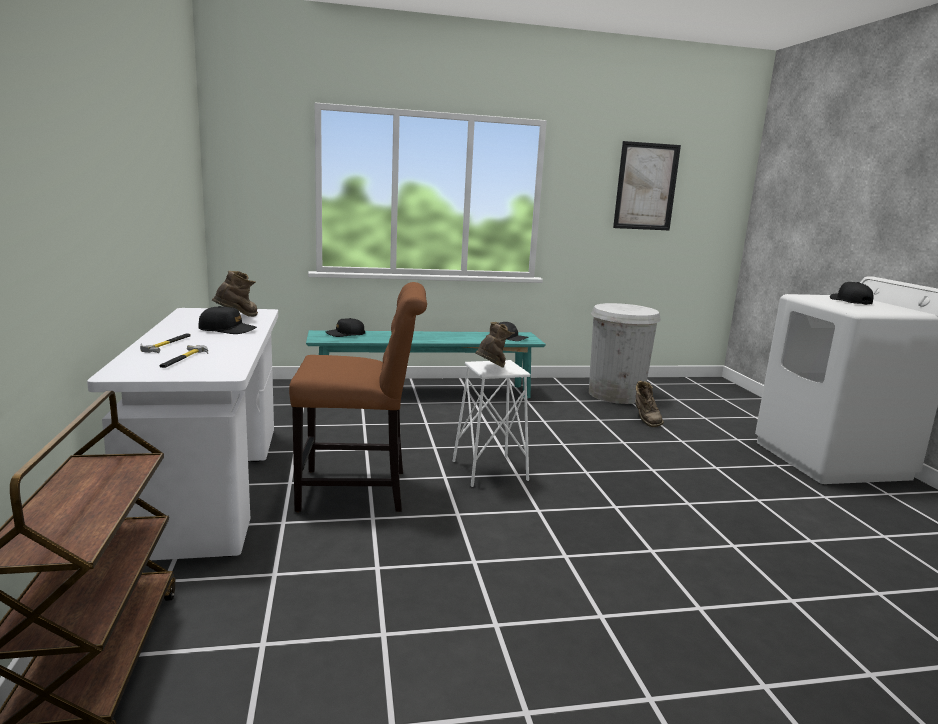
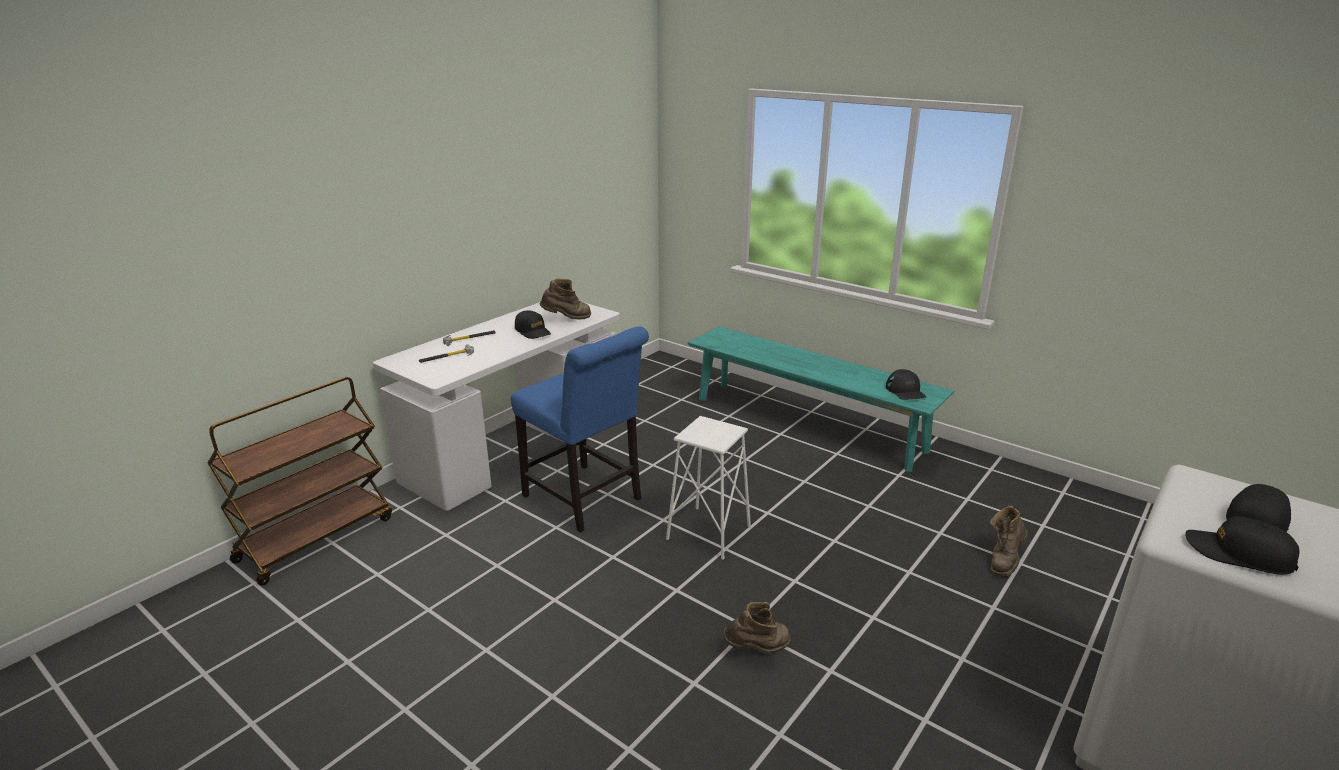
camera: 50 degrees right, 10 degrees up
(345, 334) = (740, 340): black cap -> black cap (1238, 554)
(360, 491) = (586, 500): brown chair -> blue chair
(492, 370) = (697, 434): brown boot -> brown boot (757, 649)
(616, 394) = (1040, 511): white trash can -> none
(646, 186) = (1191, 214): picture -> none

